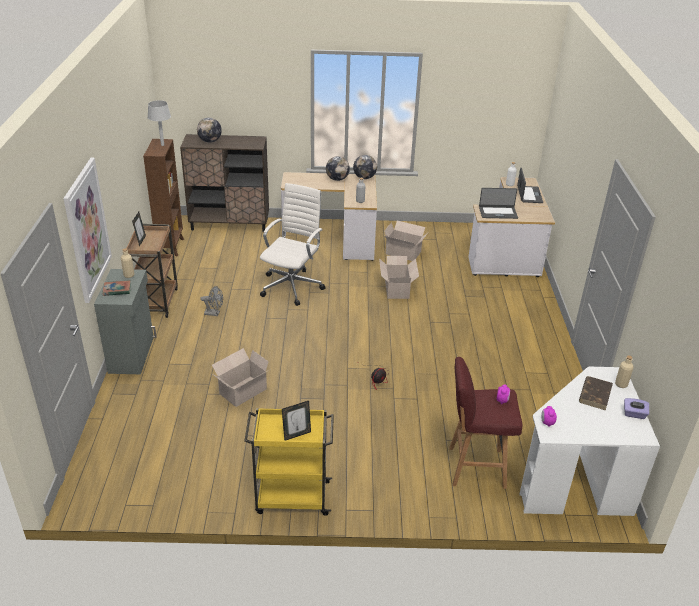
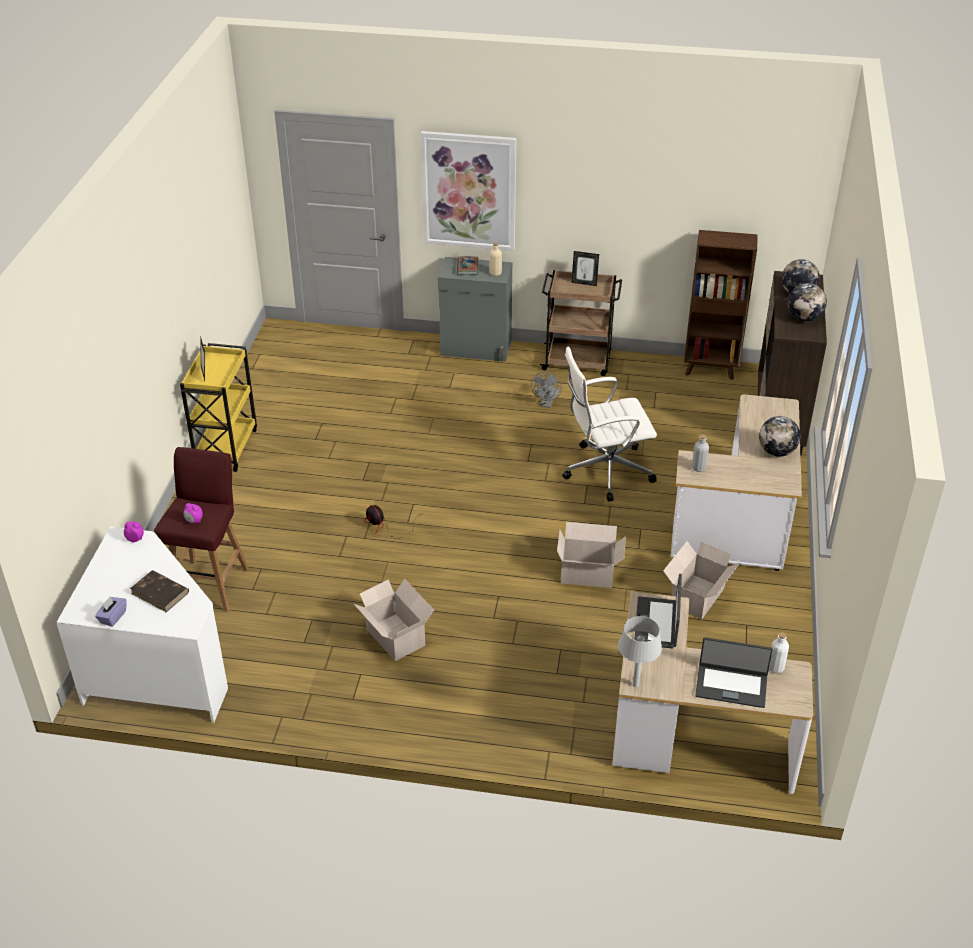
camera: 100 degrees right, 5 degrees up
(162, 145) = (735, 241): grey table lamp -> grey table lamp (635, 684)
(241, 392) = (392, 421): cardboard box -> cardboard box (395, 636)
(292, 286) = (605, 471): white office chair -> white office chair turned 135 degrees clockwise
(364, 178) = (785, 482): globe -> globe (804, 318)
(621, 384) = (166, 623): beige bottle -> none

